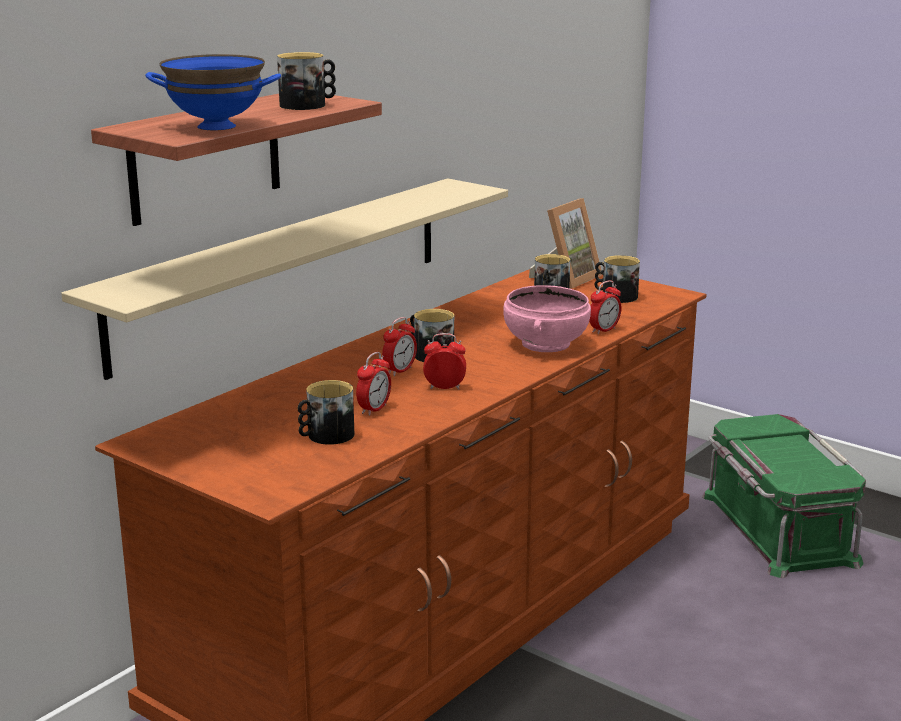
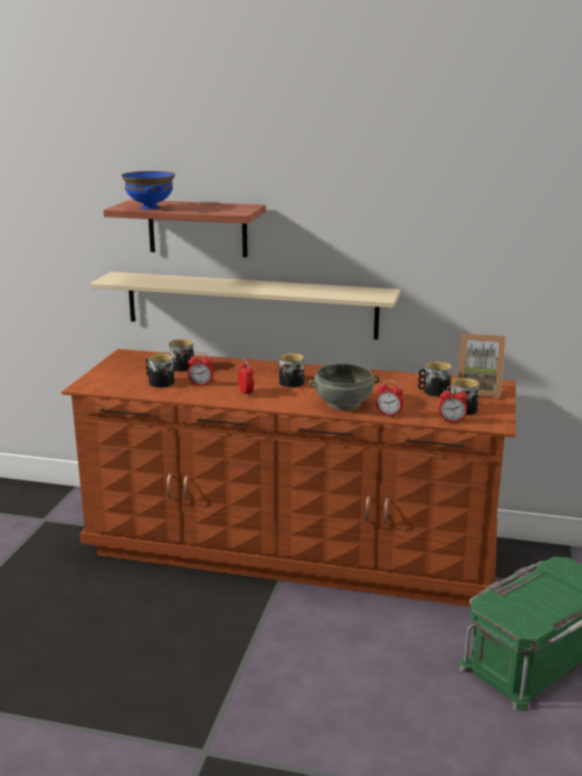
camera: 65 degrees right, 0 degrees up
(308, 105) = (221, 209): mug -> mug (184, 368)
(399, 371) = (260, 380): alarm clock -> alarm clock (452, 421)
(544, 344) = (343, 404): pink bowl -> grey bowl

